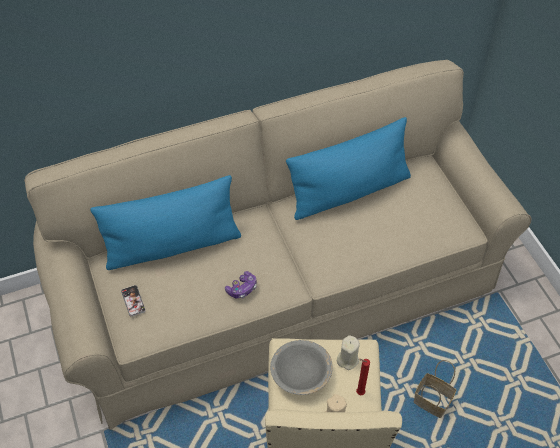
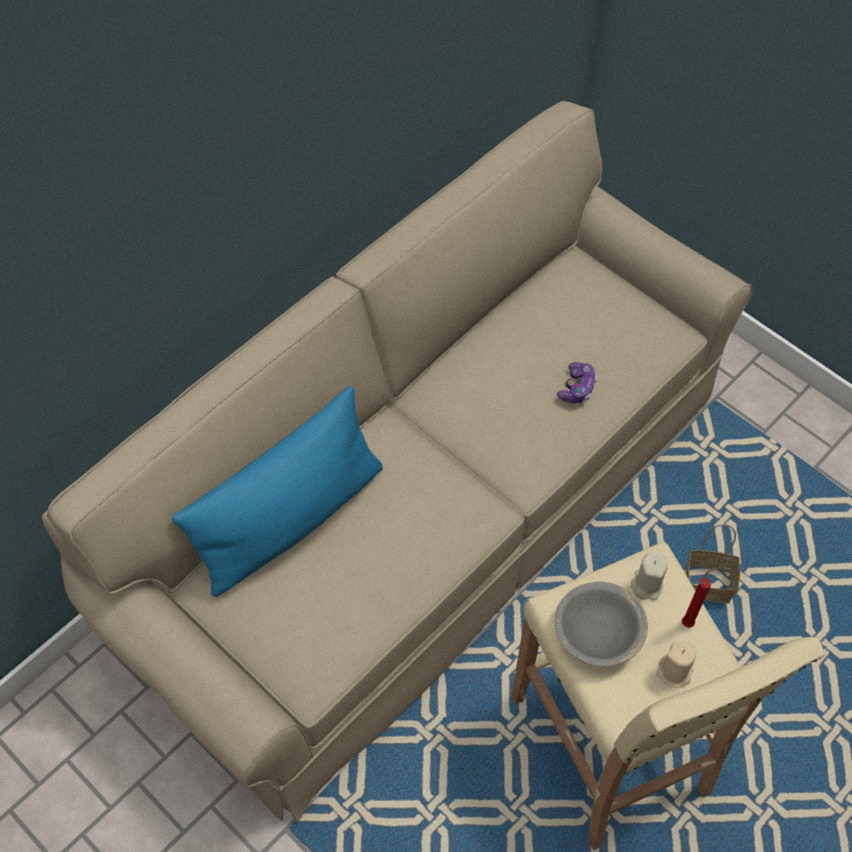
camera: 25 degrees left, 5 degrees up
(133, 301) = (280, 627): phone -> none
(242, 288) = (426, 542): game controller -> game controller (577, 388)
(349, 191) = (495, 340): blue pillow -> none

